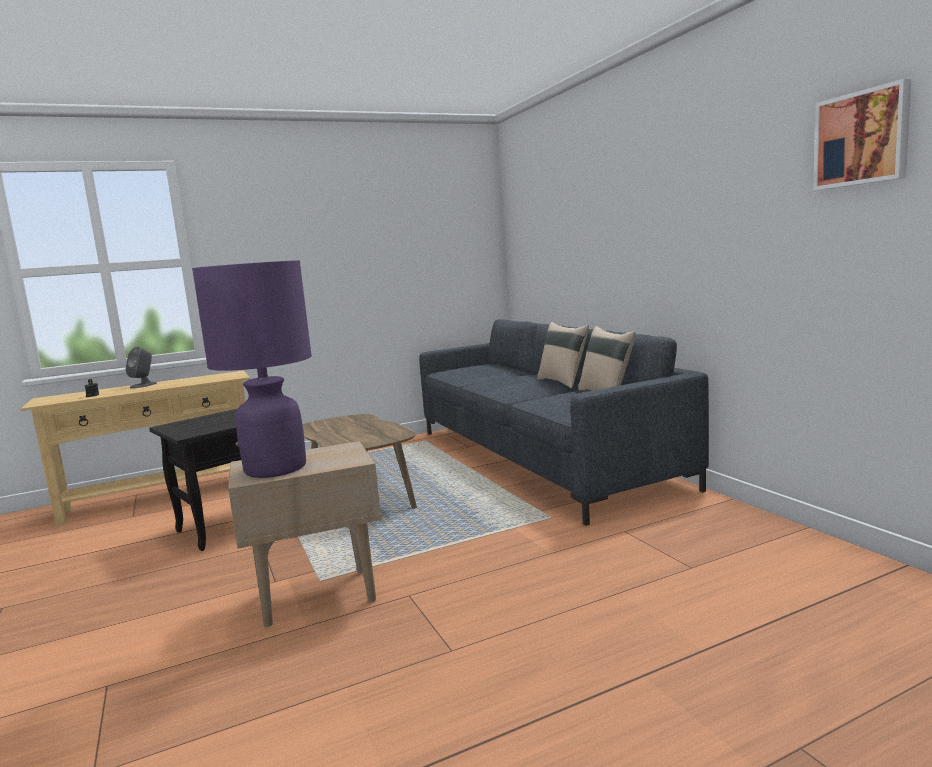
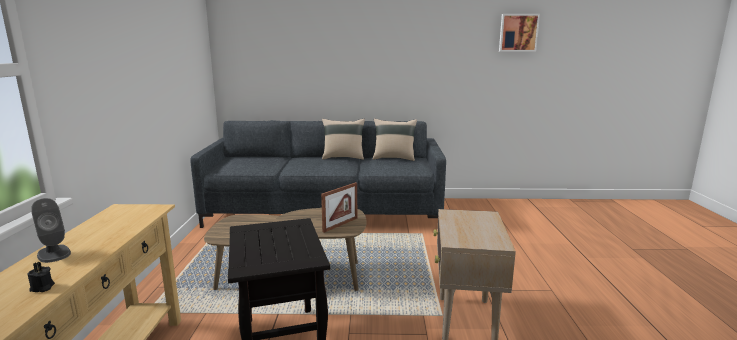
camera: 65 degrees left, 5 degrees up
(275, 468) = (481, 235): purple table lamp -> none
(355, 440) = (340, 225): none -> picture frame

